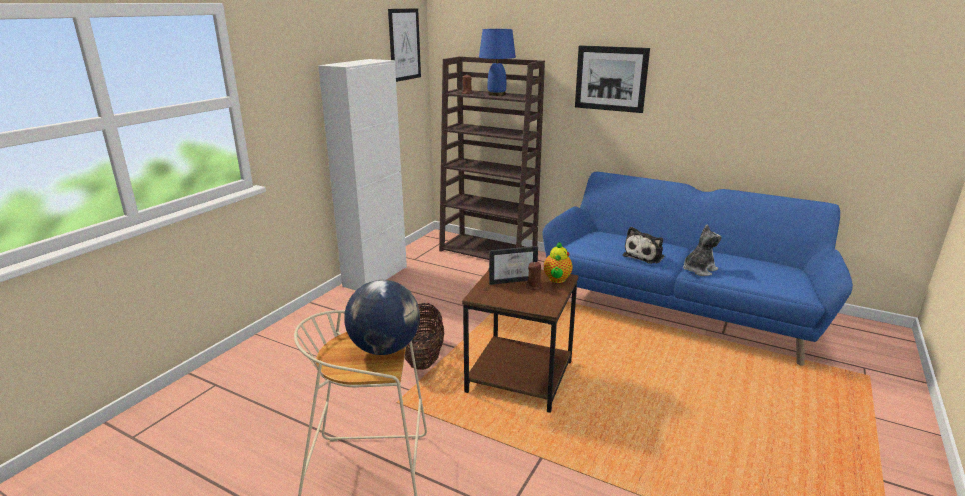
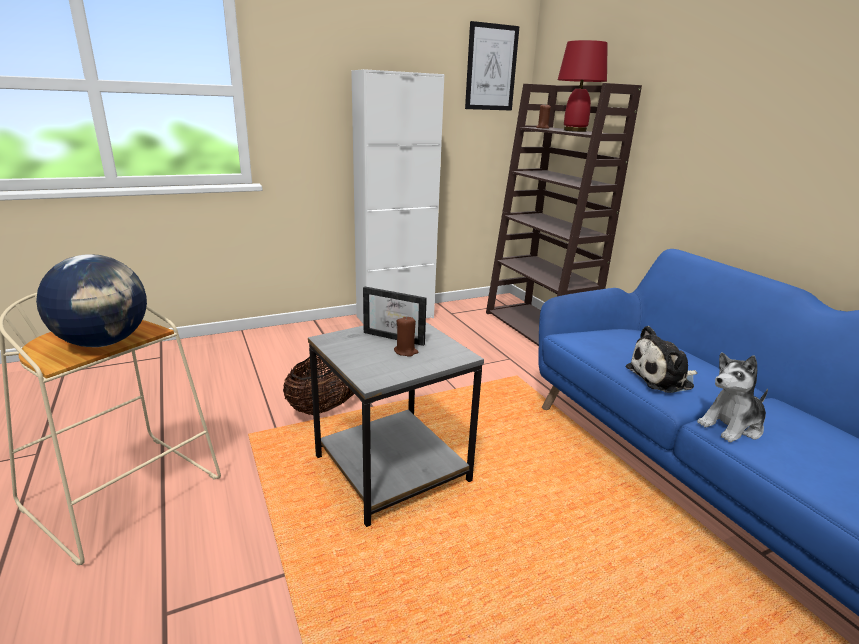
camera: 35 degrees right, 0 degrees up
(497, 94) = (575, 131): blue table lamp -> red table lamp
(519, 376) = (392, 467): brown side table -> grey side table
(557, 280) = (446, 354): teapot -> none
(611, 78) = (724, 110): picture -> none
(698, 270) = (732, 426): plush toy -> plush toy turned 150 degrees clockwise

